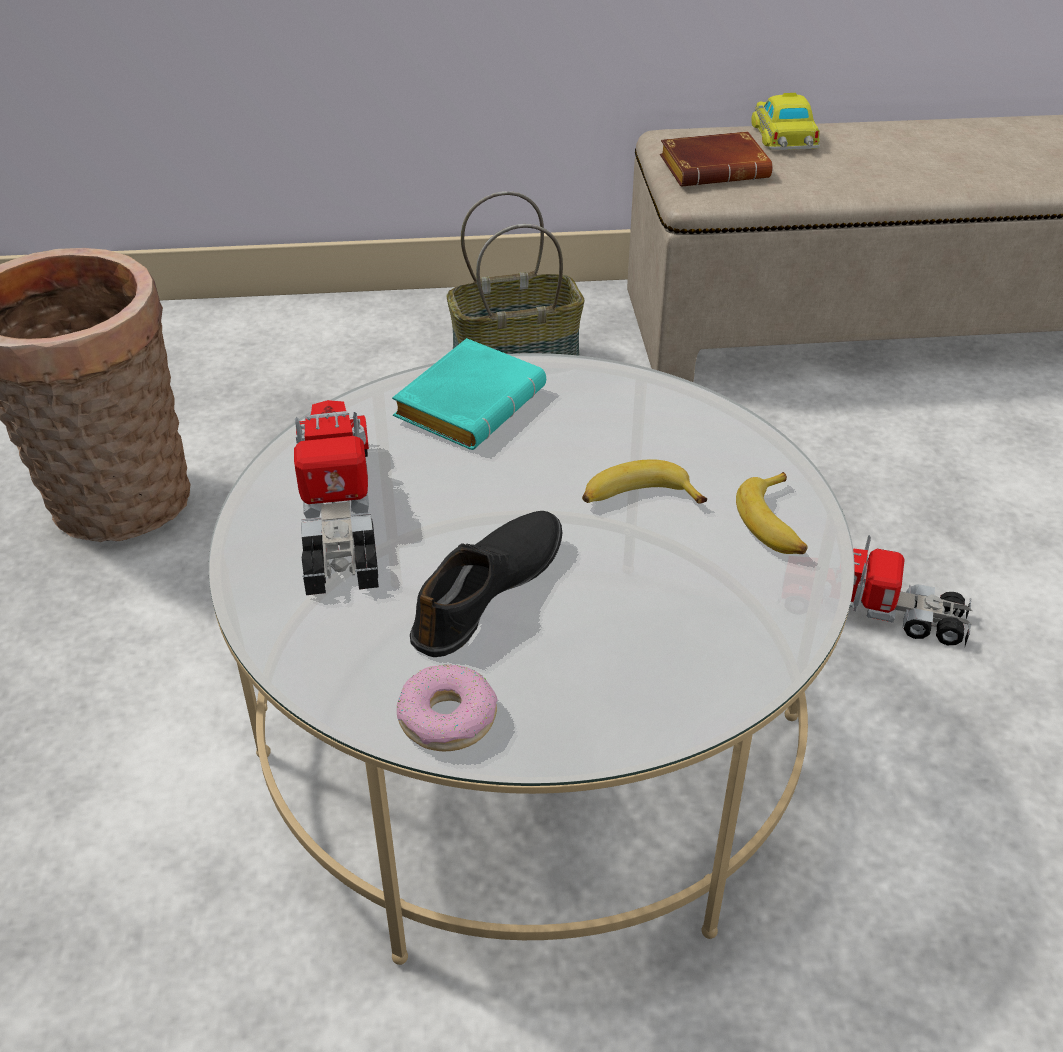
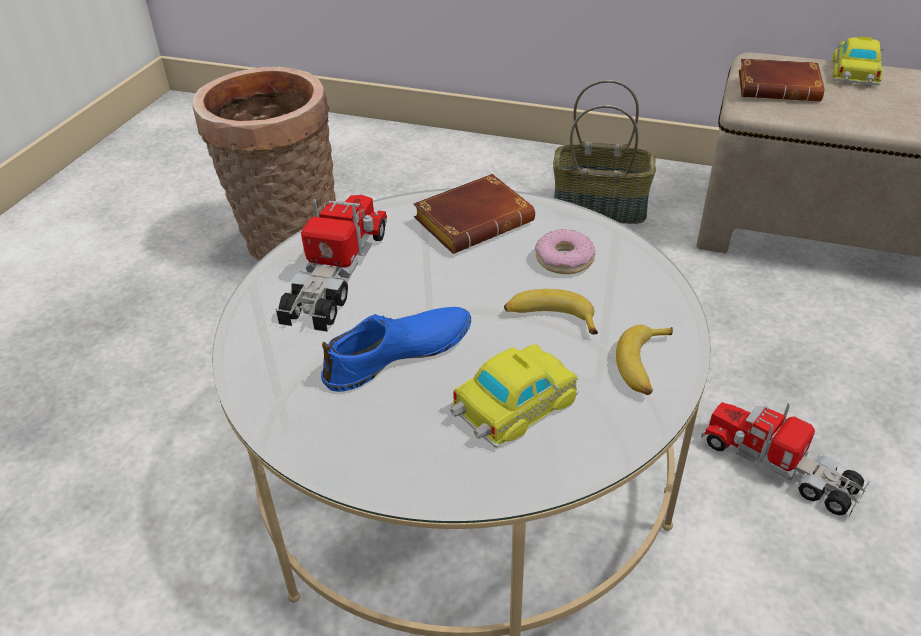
camera: 25 degrees right, 0 degrees up
(447, 718) = (311, 435): donut -> donut (564, 260)
(469, 402) = (474, 220): turquoise book -> brown book
(489, 592) = (398, 356): black shoe -> blue shoe
(662, 610) = (512, 405): none -> toy car

